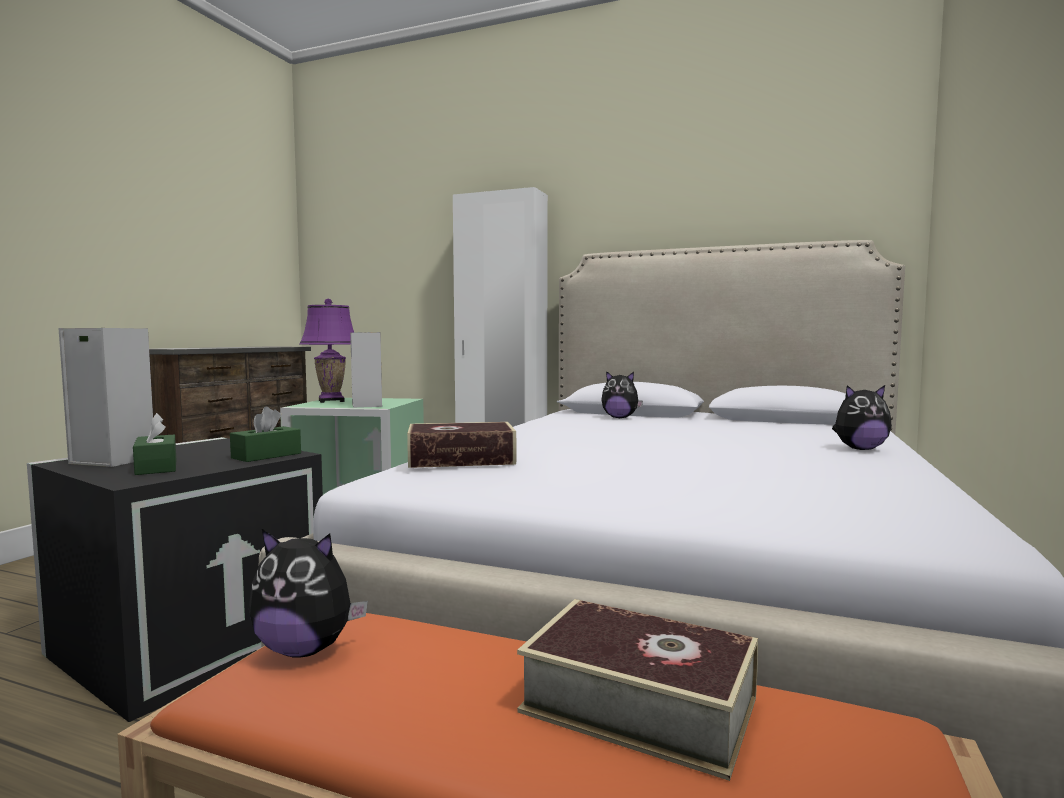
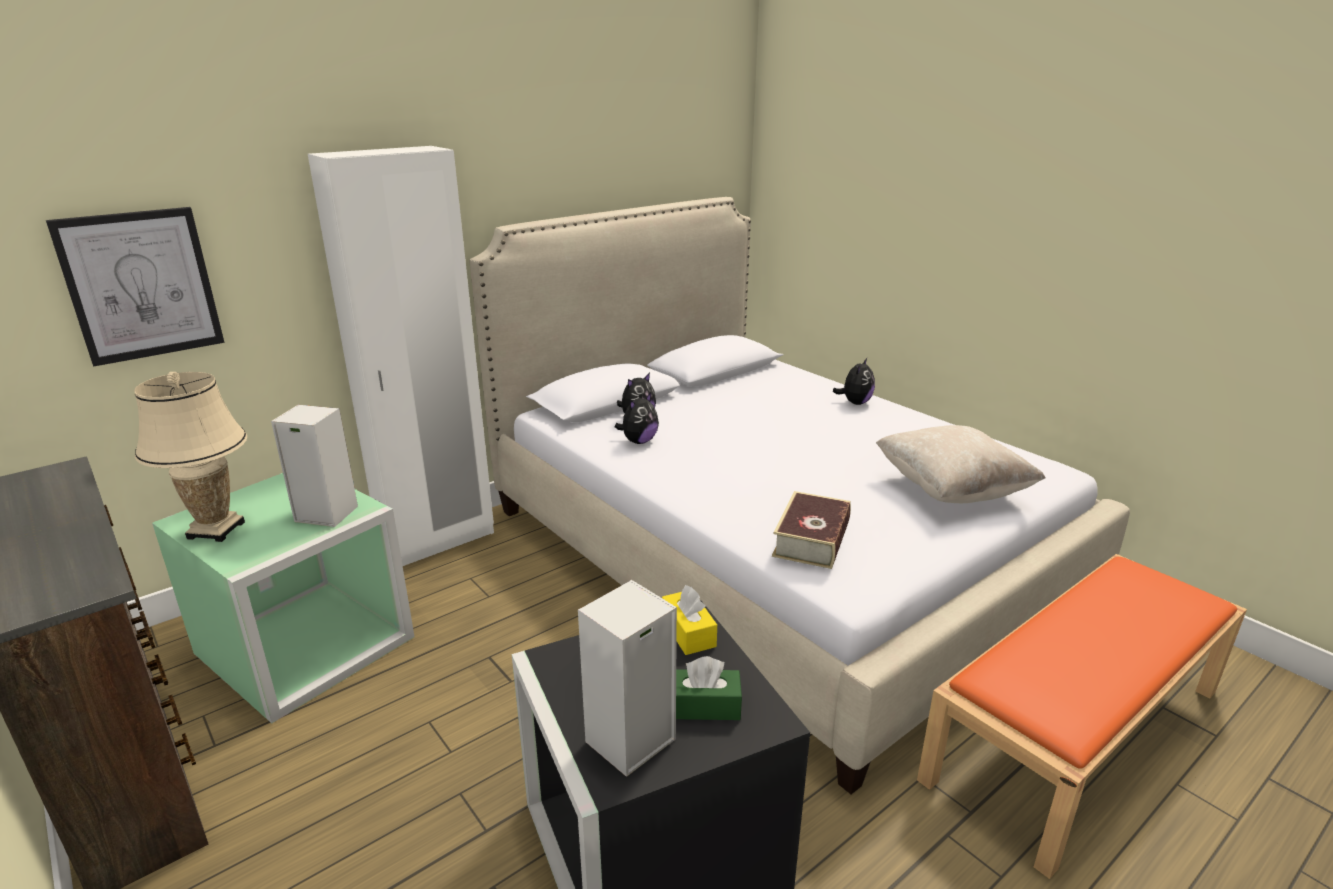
camera: 60 degrees left, 20 degrees up
(266, 456) = (688, 632): green tissue box -> yellow tissue box
(306, 649) = (1029, 694): plush toy -> plush toy (639, 441)
(331, 401) = (216, 530): purple table lamp -> beige table lamp
(382, 275) = (141, 285): none -> picture
(639, 704) = (1108, 610): book -> none
(708, 493) = (951, 490): none -> beige pillow

